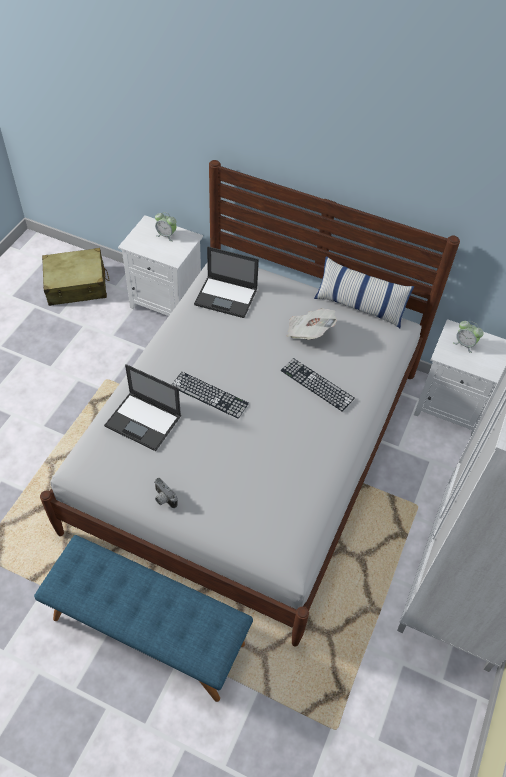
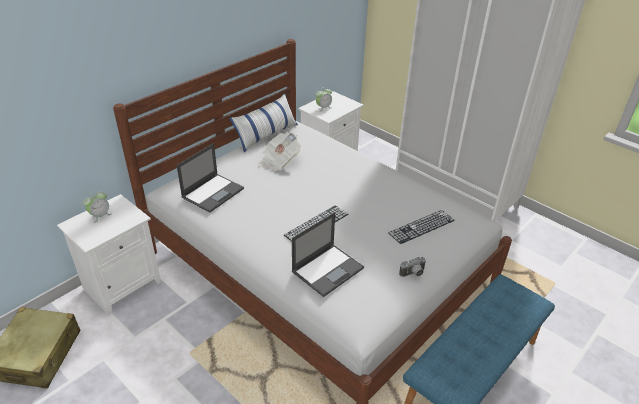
camera: 70 degrees left, 15 degrees down
(317, 384) = (332, 169): keyboard -> keyboard (421, 226)

